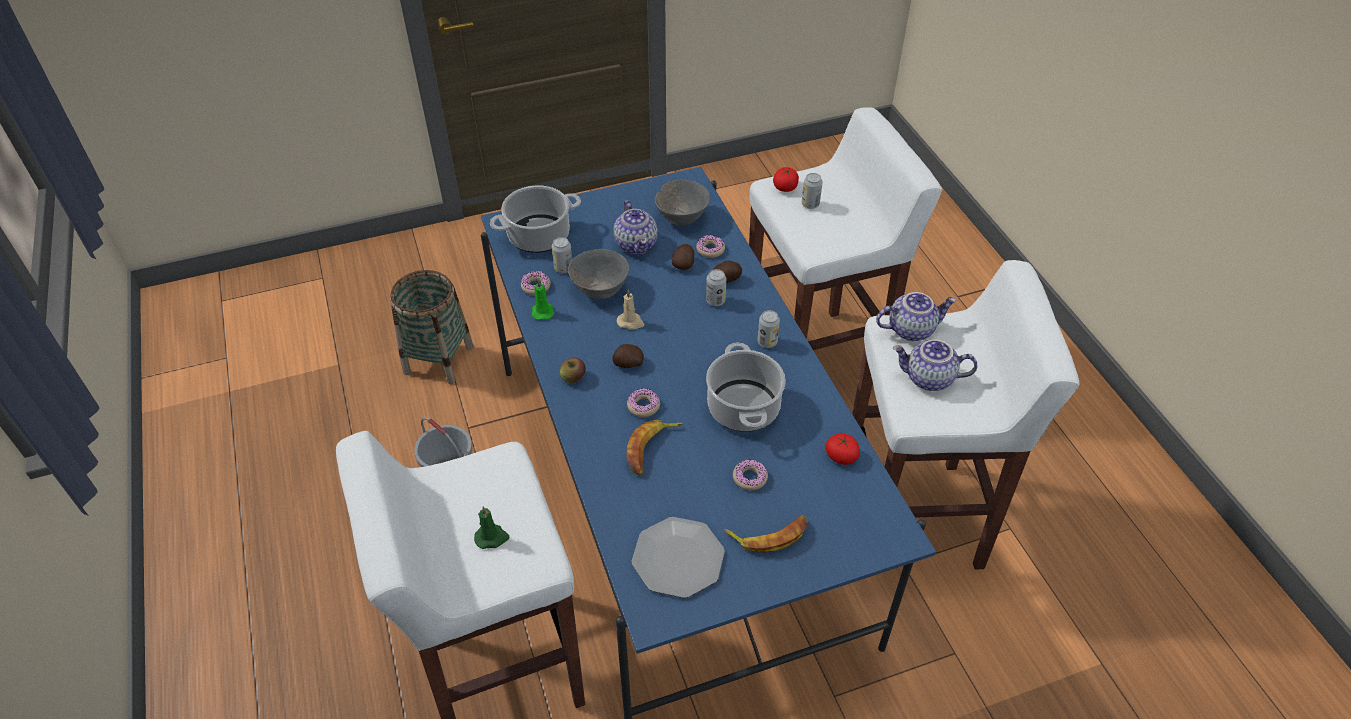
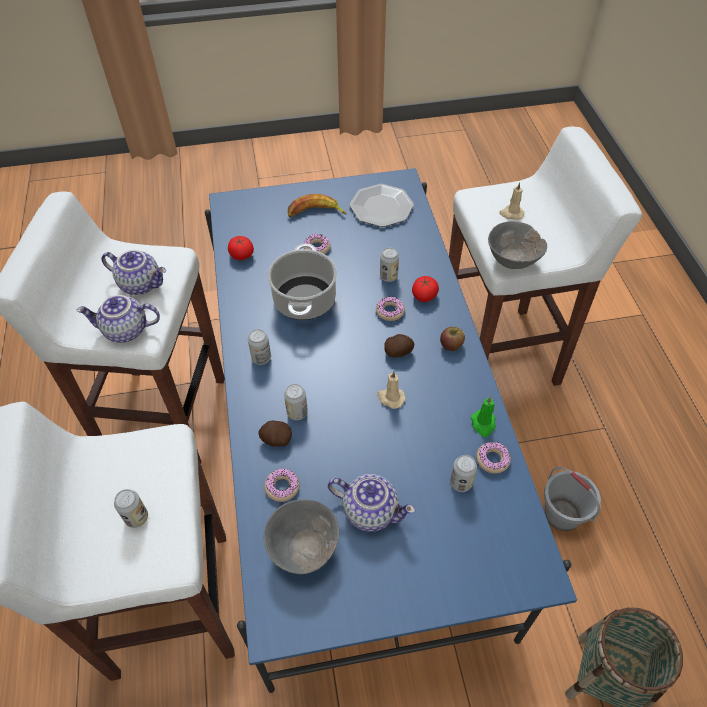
camera: 170 degrees left, 5 degrees up
(492, 537) = (511, 213): green candle -> beige candle
(539, 235) = (492, 544): cooking pot -> none
(600, 290) = (420, 444): grey bowl -> grey bowl (512, 261)
(636, 244) = (369, 510): teapot -> teapot turned 120 degrees clockwise
(651, 449) = (388, 276): banana -> can
(683, 264) = (319, 469): potato -> none
(785, 187) = (153, 557): tomato -> tomato (424, 295)

